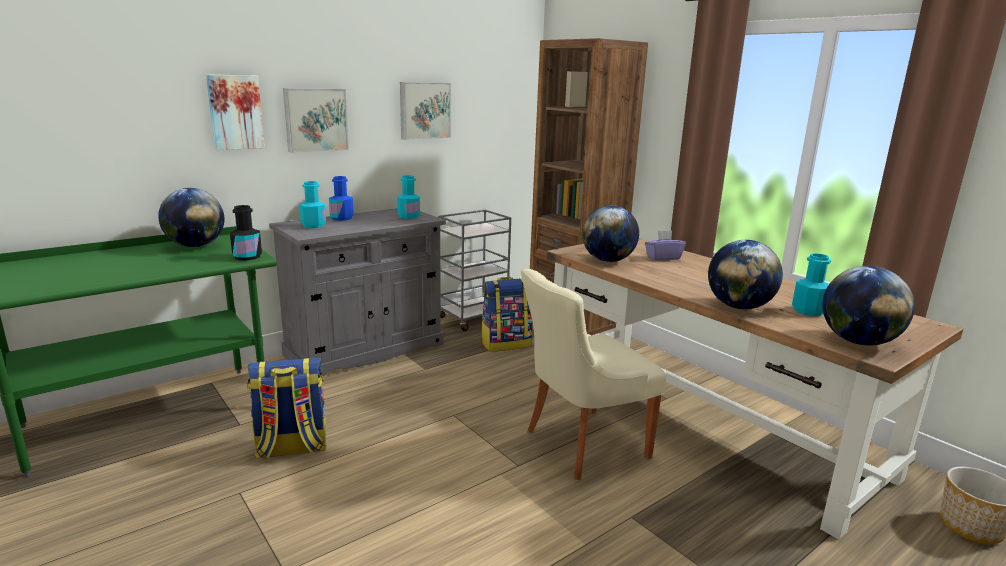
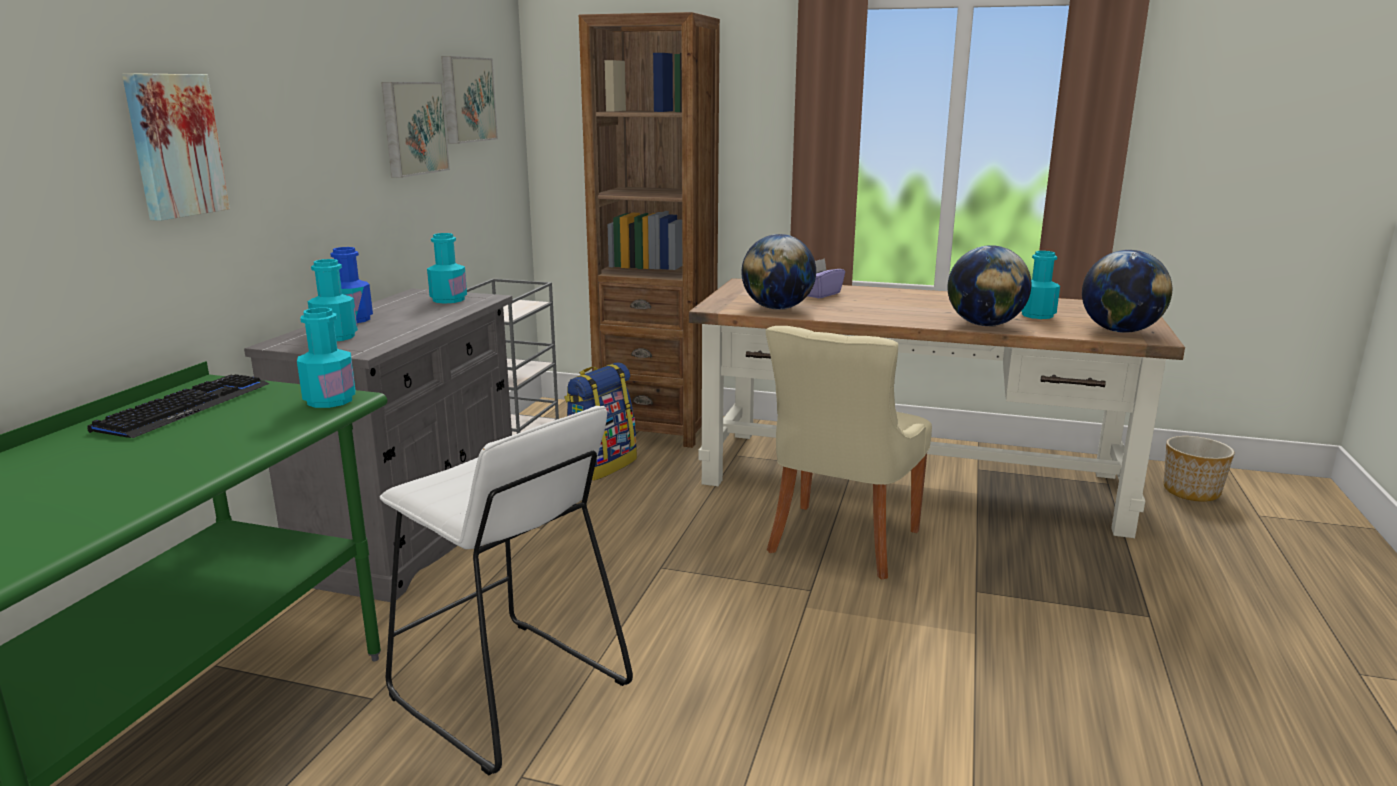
camera: 35 degrees left, 0 degrees up
(196, 246) = (185, 408): globe -> keyboard
(247, 257) = (330, 400): black bottle -> turquoise bottle
(291, 448) = (507, 691): backpack -> white stool
(315, 120) = (286, 152): picture -> picture (466, 99)

